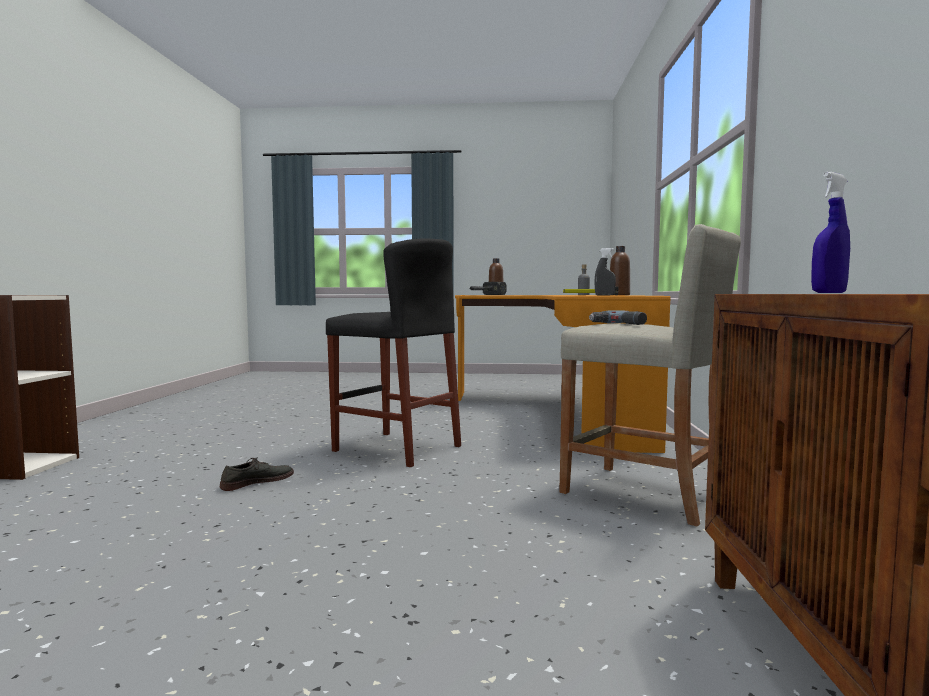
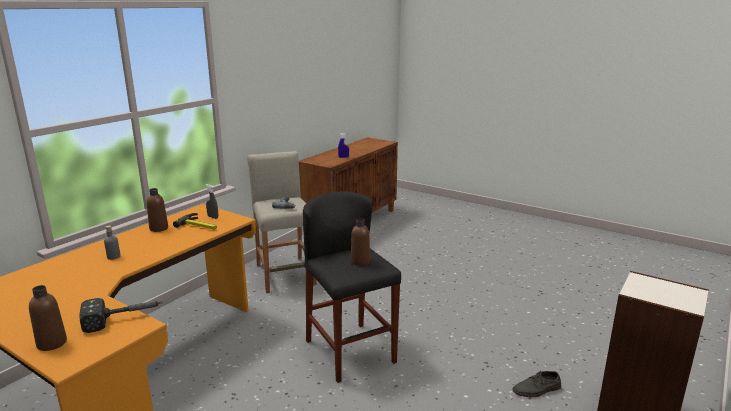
camera: 150 degrees left, 15 degrees up
(257, 481) = (453, 336): grey shoe -> grey shoe (537, 389)
(377, 312) = (360, 261): none -> brown bottle

